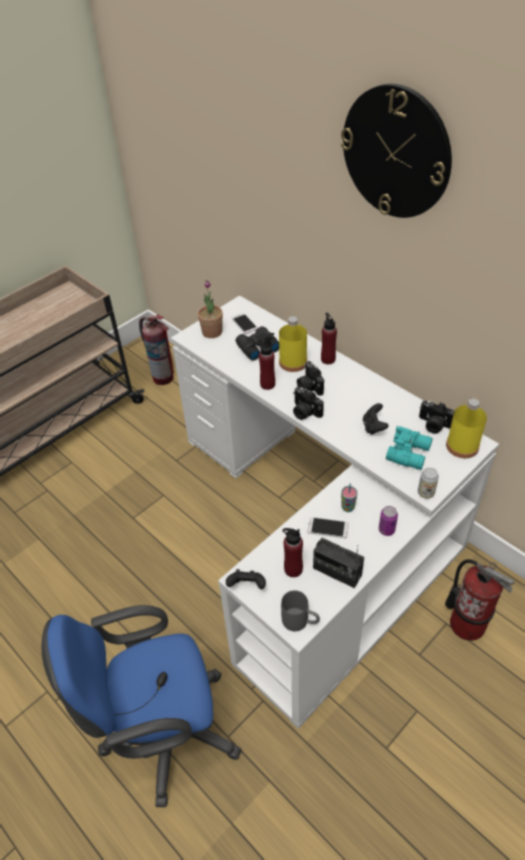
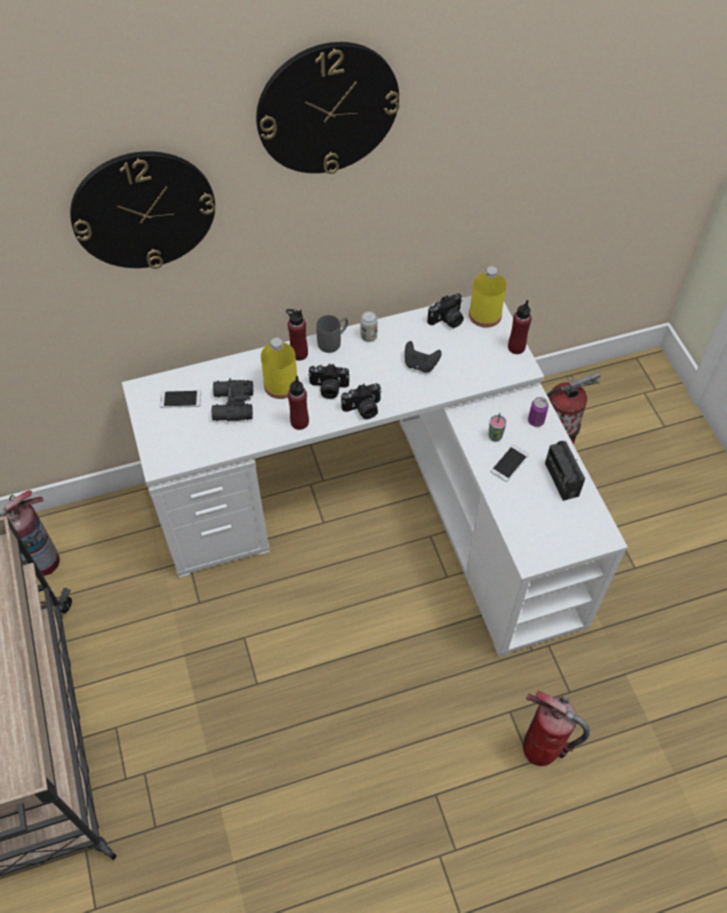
camera: 65 degrees left, 10 degrees up
(163, 733) = (540, 750): blue office chair -> fire extinguisher
(212, 332) = (170, 436): potted plant -> none
(247, 586) = (541, 557): black game controller -> none
(272, 165) = (143, 210): none -> wall clock
(293, 569) = (541, 512): red bottle -> red bottle (516, 347)
(300, 622) = (599, 531): grey mug -> grey mug (333, 341)
(337, 572) = (561, 479): radio -> radio turned 105 degrees clockwise
(409, 453) = (470, 355): turquoise binoculars -> none
(426, 493) = (522, 369): can -> can (368, 337)

